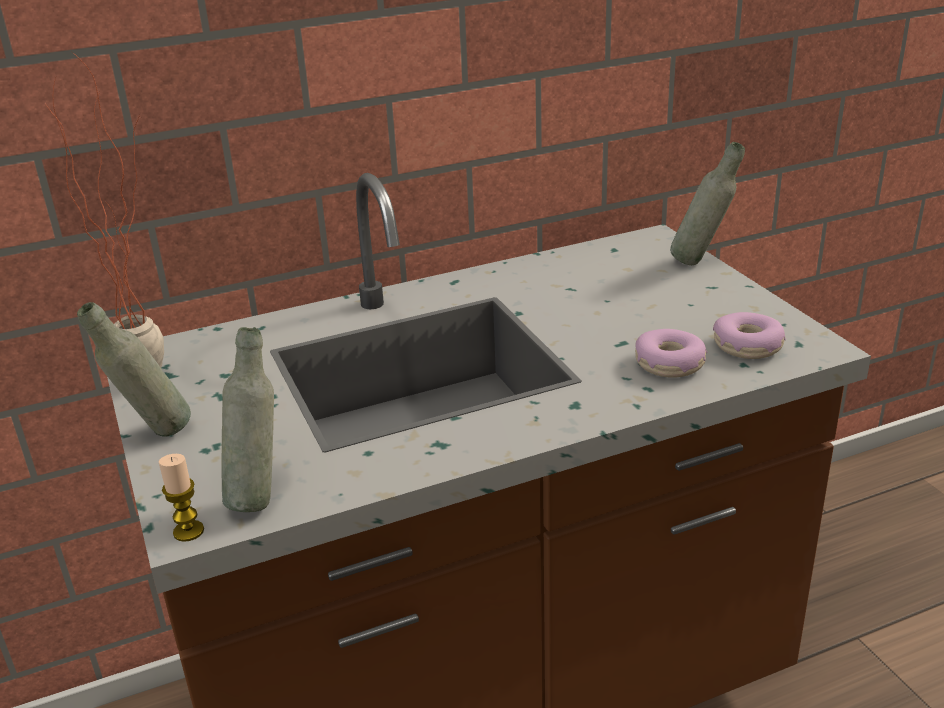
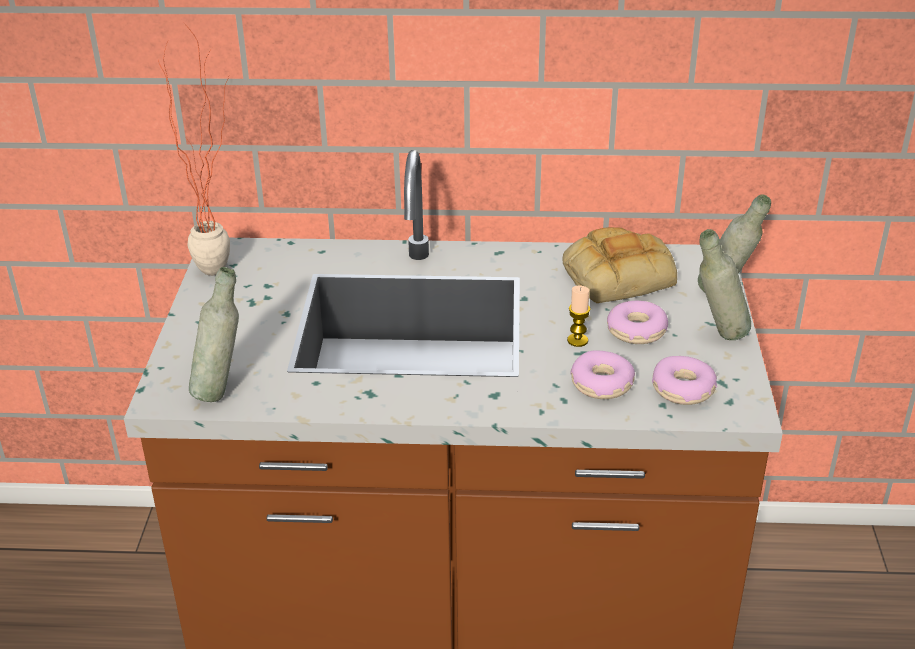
camera: 25 degrees right, 5 degrees up
(154, 436) = (188, 321): grey bottle -> grey bottle (718, 337)
(188, 531) = (161, 401): candle -> candle (577, 340)
(589, 271) = (619, 275): none -> bread
(654, 311) = (636, 331): none -> donut

